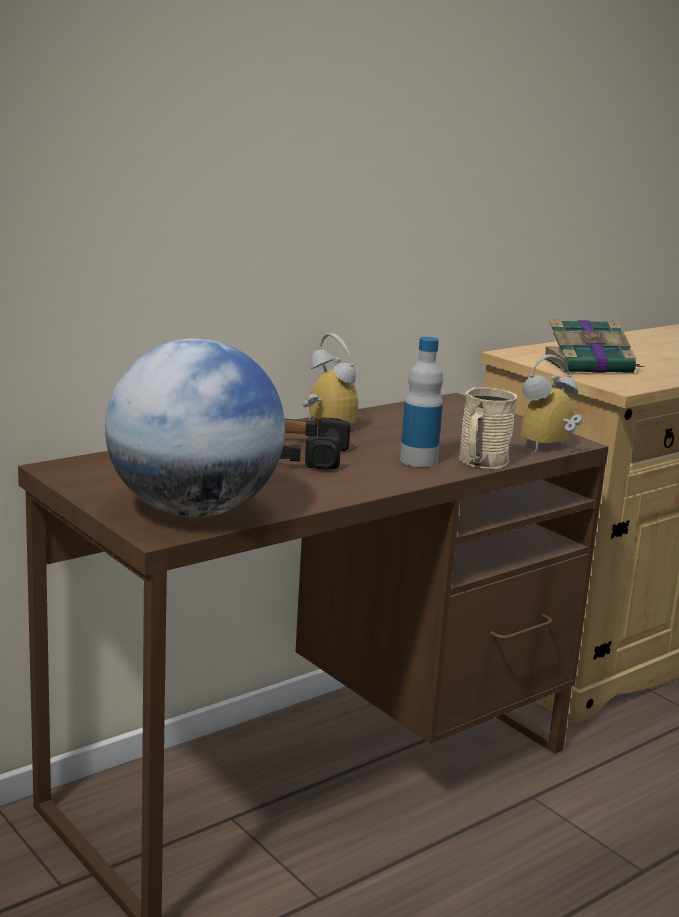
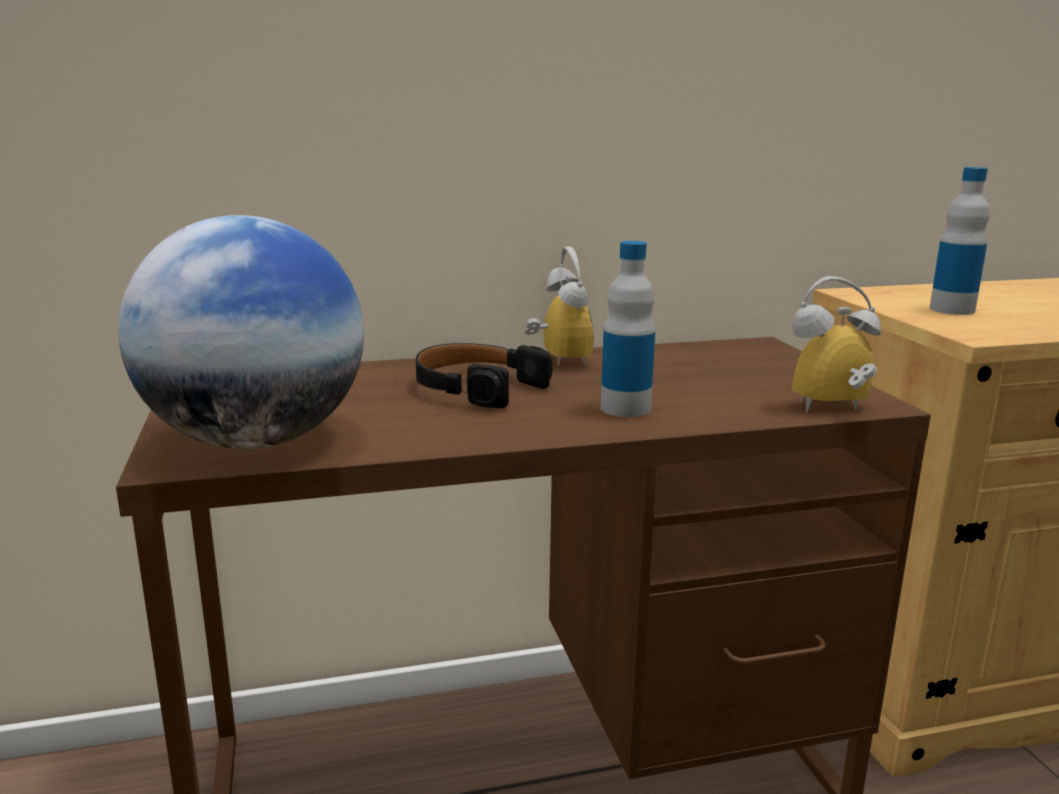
camera: 25 degrees right, 0 degrees up
(481, 462) = (711, 418): beige mug -> none
(590, 366) = (952, 310): book -> bottle

